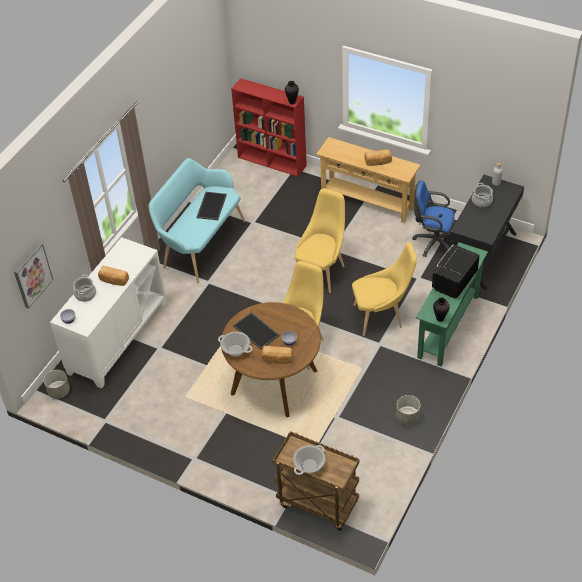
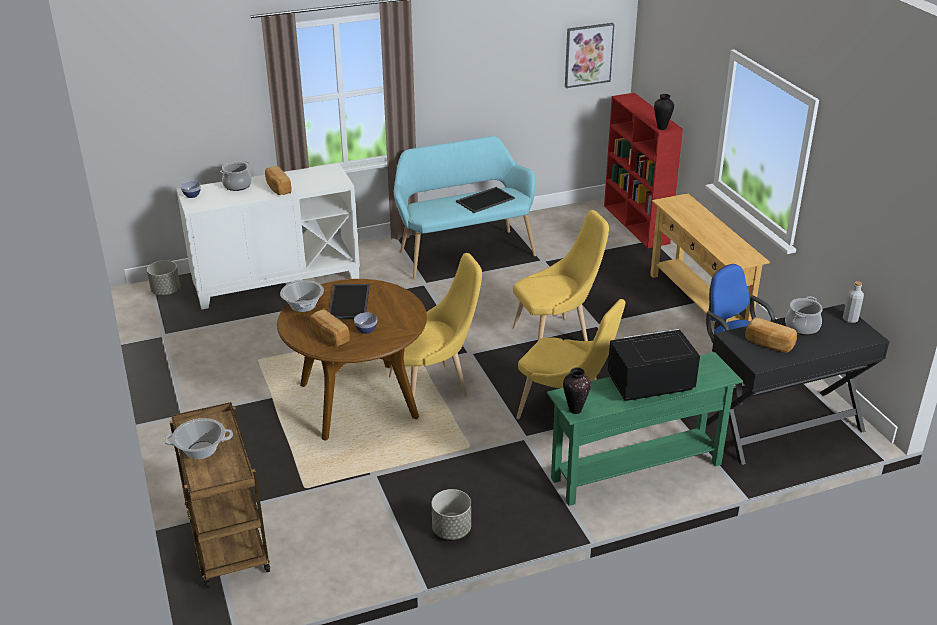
camera: 40 degrees right, 15 degrees down
(32, 275) = (178, 118): picture -> picture (588, 55)
(378, 162) = (716, 237): bread -> bread (769, 344)

